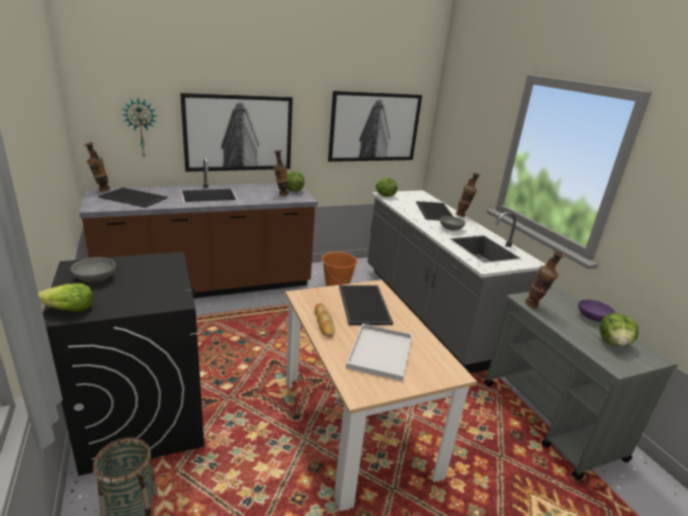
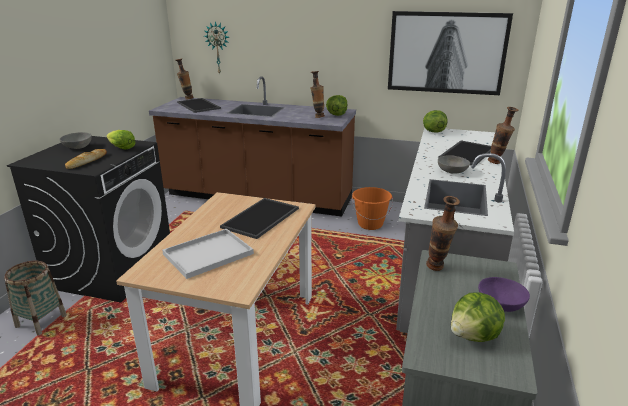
camera: 40 degrees right, 0 degrees up
(68, 310) = (34, 160): lettuce -> lettuce (121, 148)
(238, 133) = (297, 55): picture -> none
(324, 322) = (204, 220): bread -> bread (86, 161)

